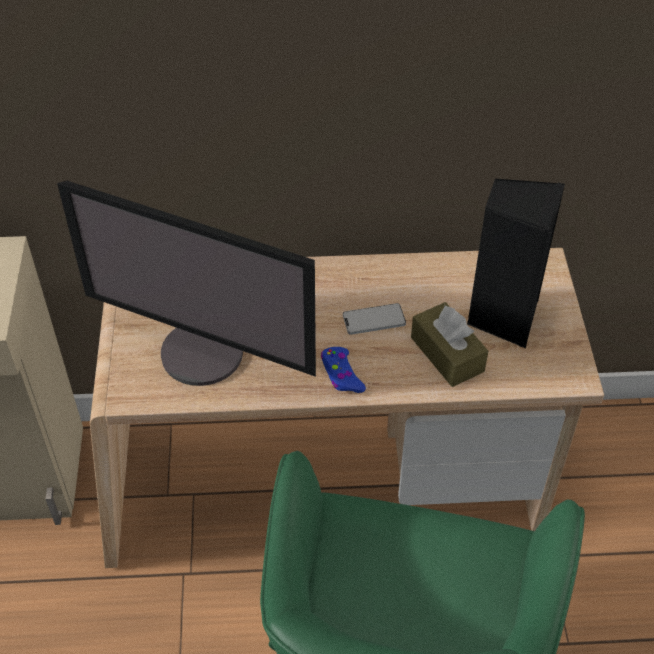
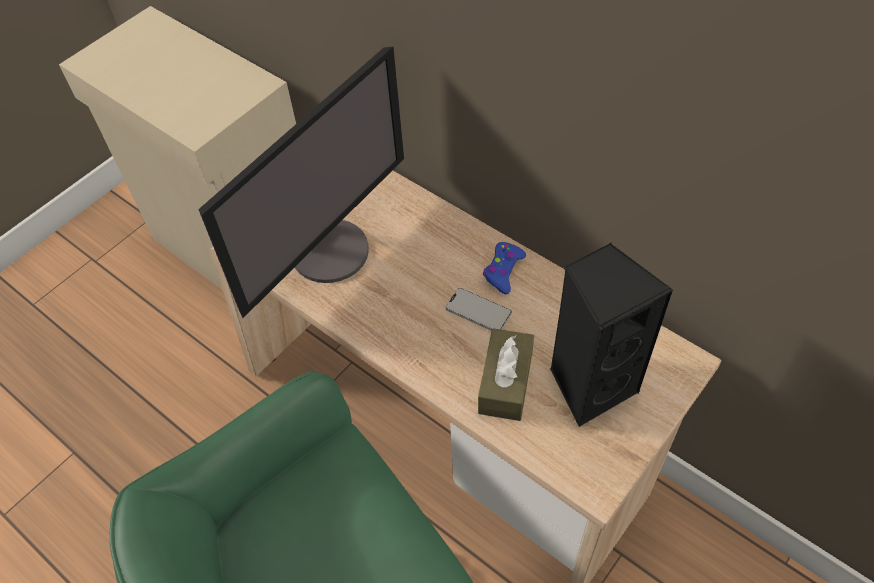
camera: 45 degrees right, 5 degrees up
(204, 351) = (328, 249): monitor -> monitor turned 120 degrees counterclockwise
(341, 375) = (404, 338): blue game controller -> blue game controller (503, 271)

